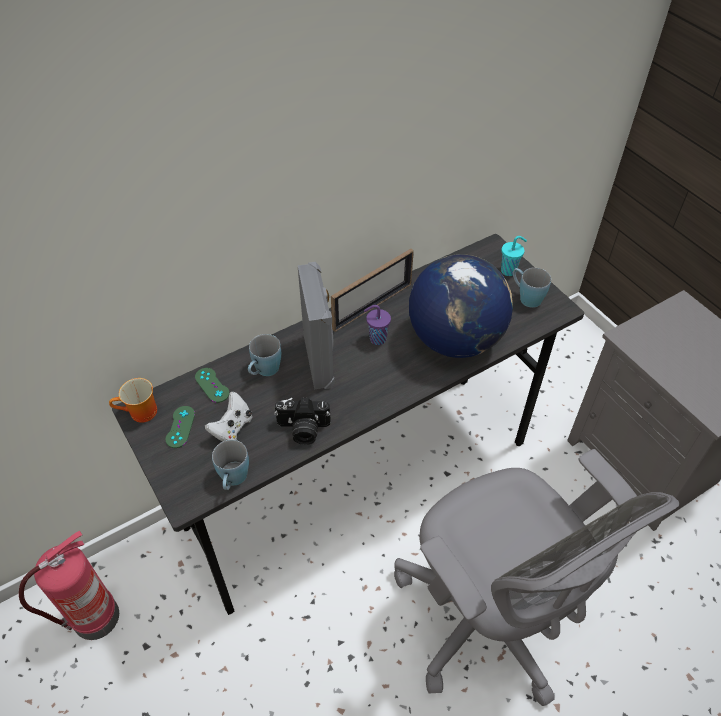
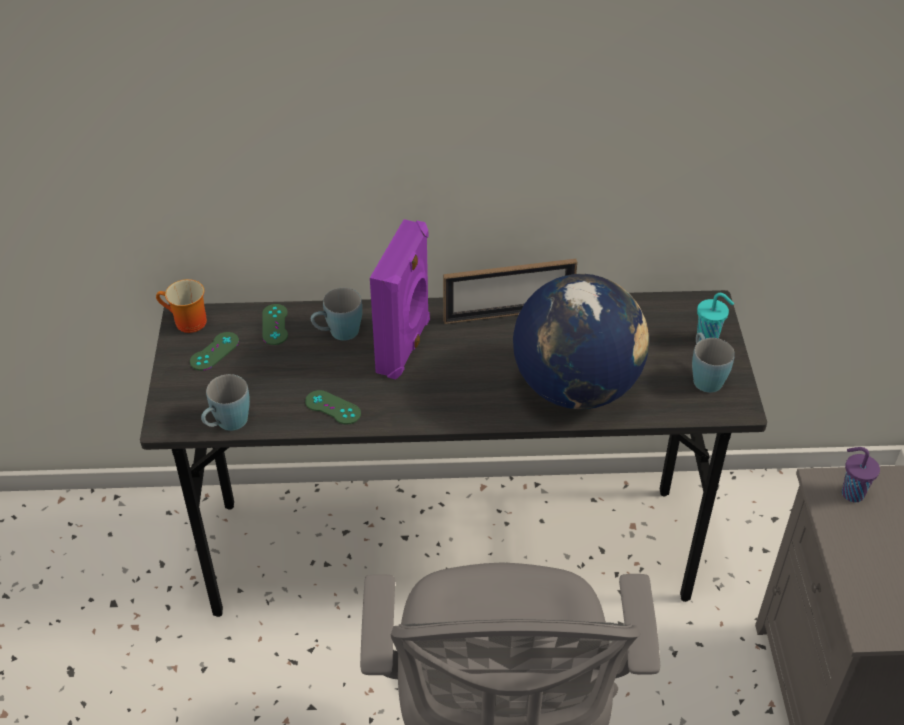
camera: 30 degrees right, 5 degrees down
(94, 619) = (82, 551): fire extinguisher -> none
(232, 428) = (263, 374): white game controller -> none
(303, 430) = (333, 407): camera -> green game controller
(320, 360) = (405, 346): grey speaker -> purple speaker
(376, 339) = (485, 350): purple cup -> purple cup (851, 493)

